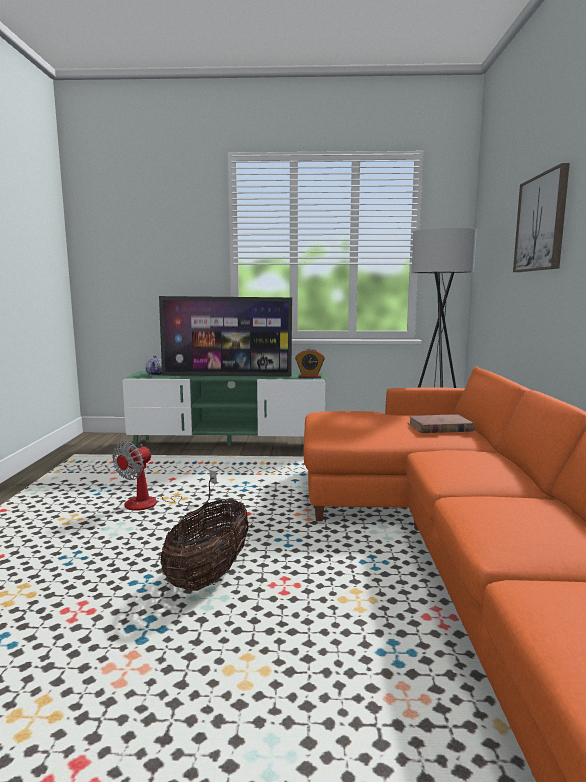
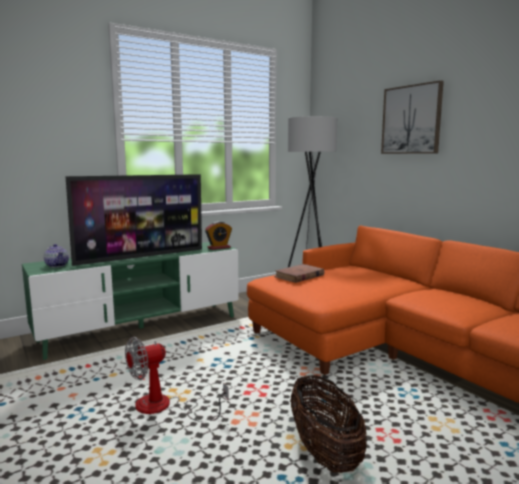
camera: 35 degrees left, 0 degrees up
(153, 504) = (164, 407): fan -> fan turned 60 degrees clockwise
(439, 427) = (375, 276): brown book -> brown book (299, 276)

